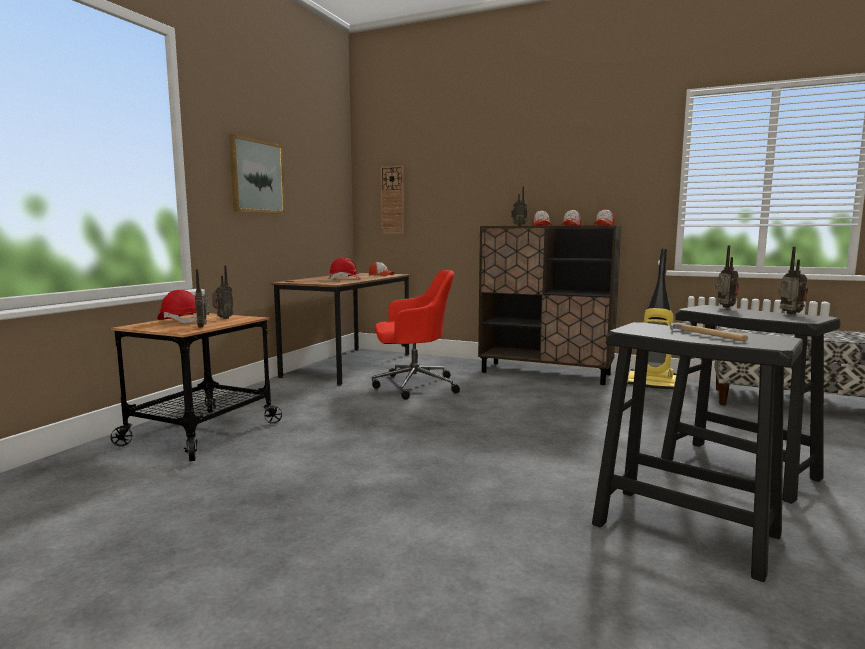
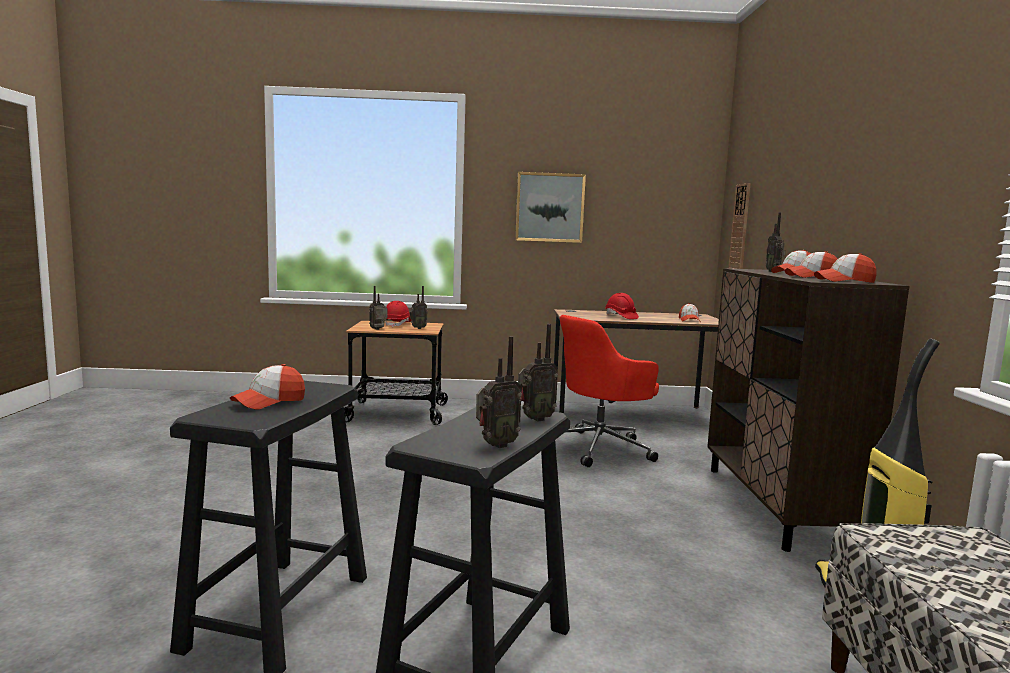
camera: 65 degrees right, 0 degrees up
(413, 385) = (600, 448): red office chair -> red office chair turned 90 degrees clockwise
(706, 335) = (269, 402): hammer -> cap

